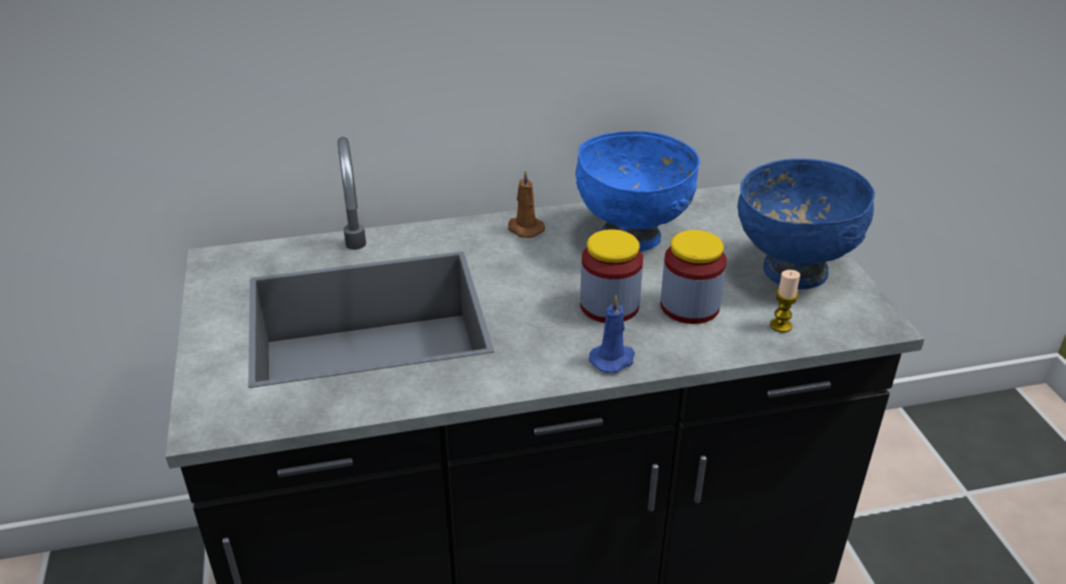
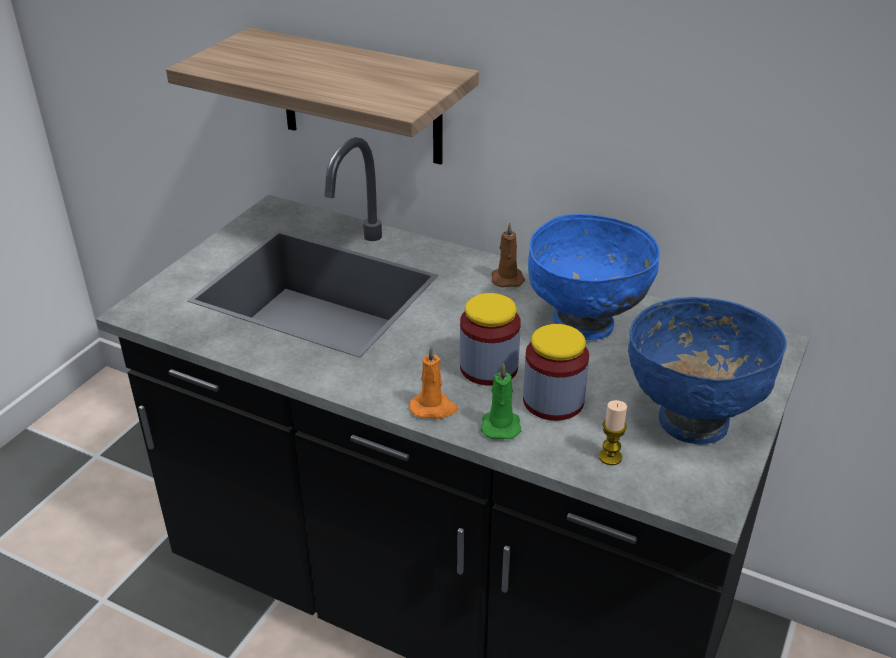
camera: 40 degrees right, 0 degrees up
(300, 97) = (361, 97): none -> shelf
(613, 359) = (434, 408): blue candle -> orange candle
(679, 345) = (500, 425): none -> green candle

